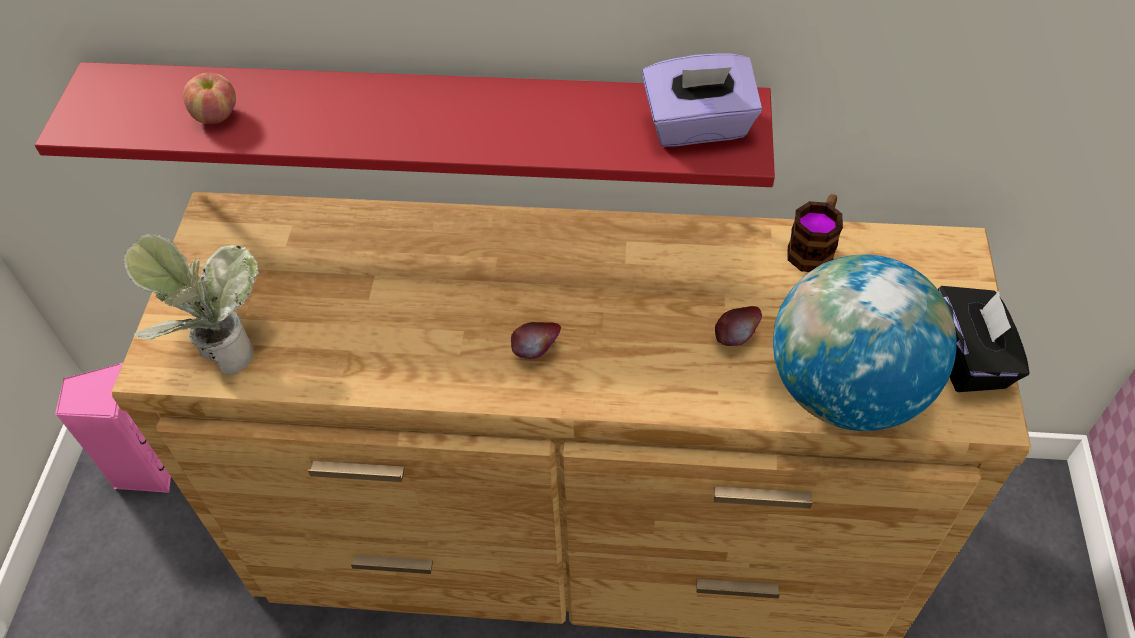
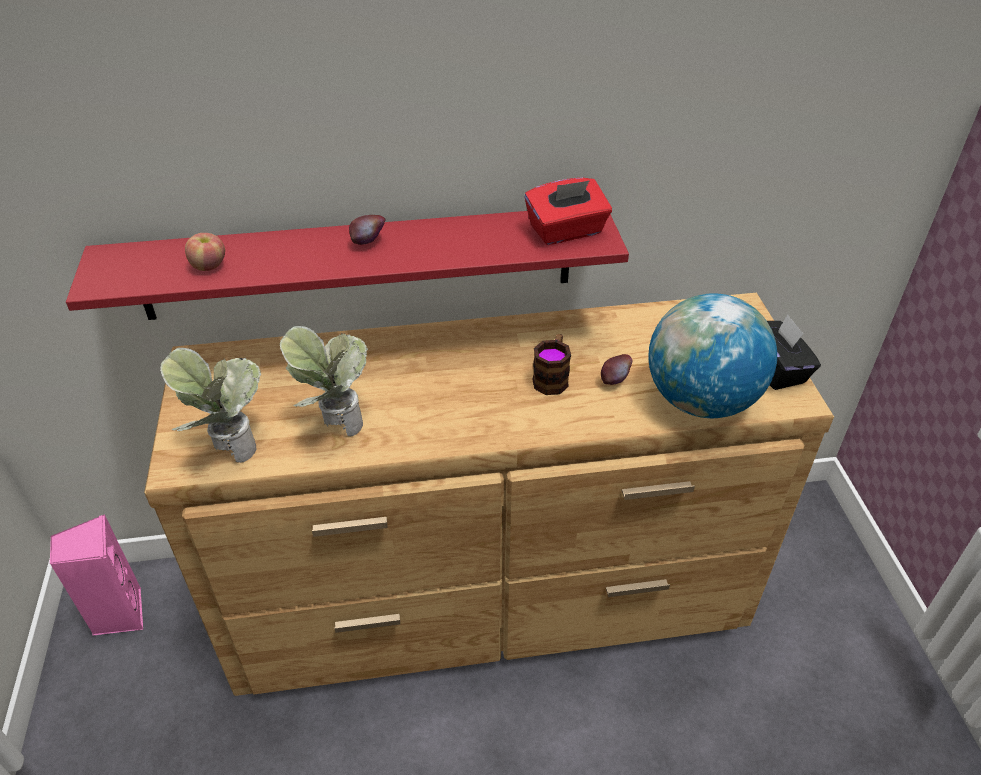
camera: 15 degrees left, 10 degrees down
(355, 340) = (334, 424): none -> potted plant
(536, 351) = (475, 410): apple -> apple (369, 243)
(698, 127) = (566, 231): purple tissue box -> red tissue box
(814, 247) = (648, 319): mug -> mug (552, 377)

